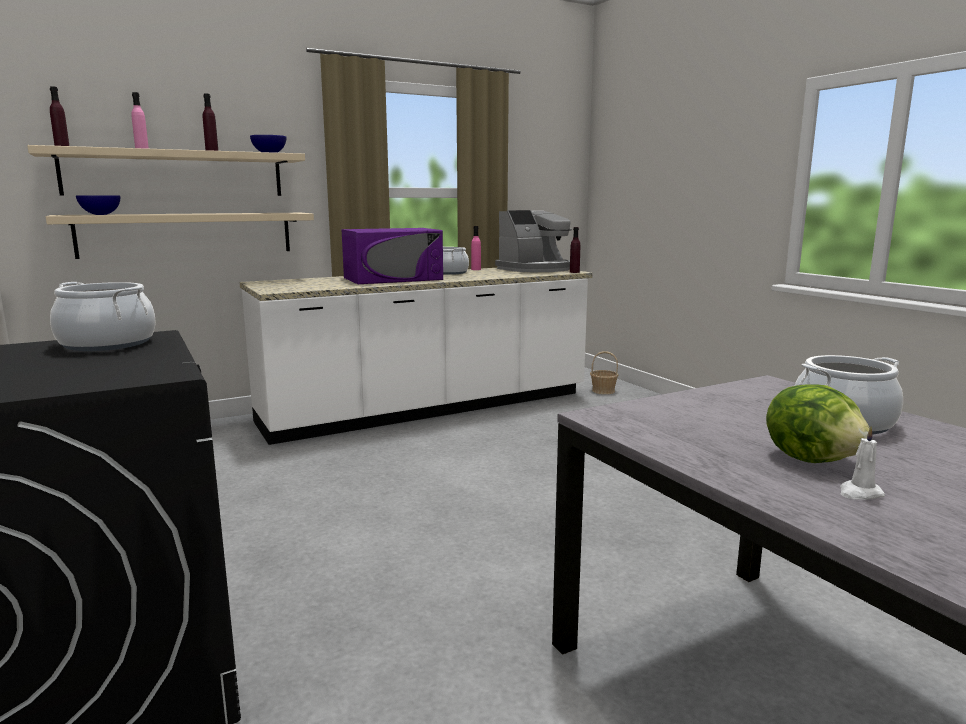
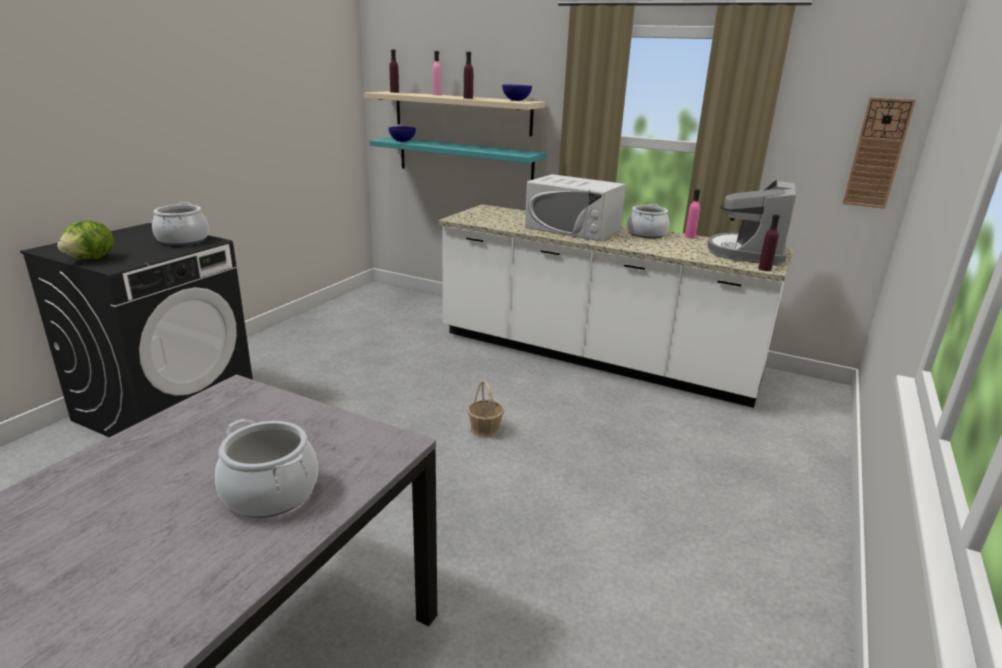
camera: 55 degrees right, 10 degrees up
(187, 234) = (464, 160): beige shelf -> turquoise shelf
(393, 278) = (573, 228): purple microwave -> white microwave
(535, 269) = (747, 253): coffee machine -> coffee machine turned 90 degrees clockwise
(566, 186) = (877, 153): none -> wall clock
(603, 391) = (790, 421): basket -> basket (485, 429)
(813, 459) = (153, 484): lettuce -> lettuce (92, 259)
(859, 493) = (73, 508): white candle -> none

